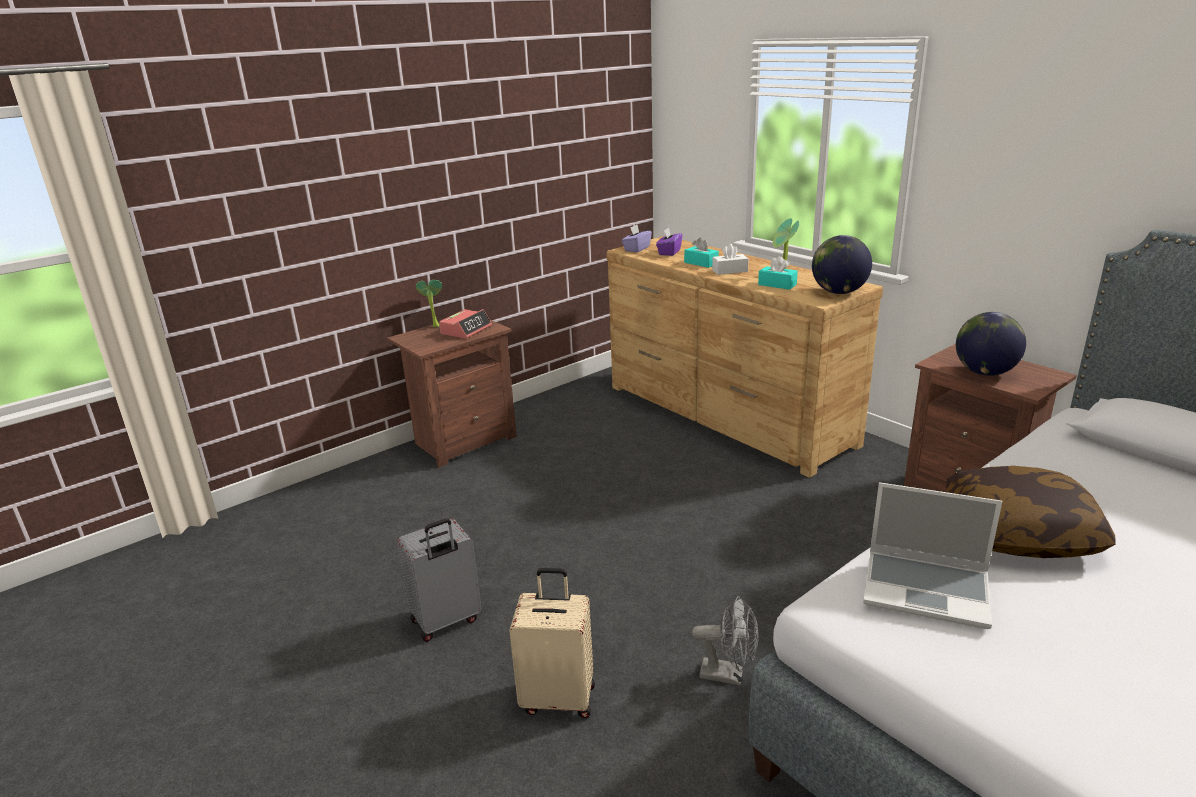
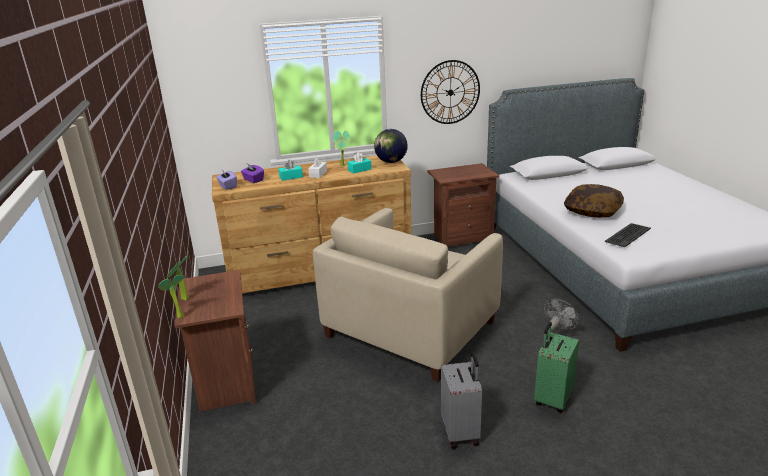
camera: 65 degrees left, 0 degrees up
(402, 333) = (178, 316): none -> potted plant
(466, 330) = (215, 287): alarm clock -> none
(559, 698) = (552, 399): beige suitcase -> green suitcase
(646, 521) = (410, 329): none -> beige armchair
(927, 589) = (627, 235): laptop -> keyboard
(984, 373) = (464, 175): globe -> none
(1034, 206) = (450, 92): none -> wall clock

